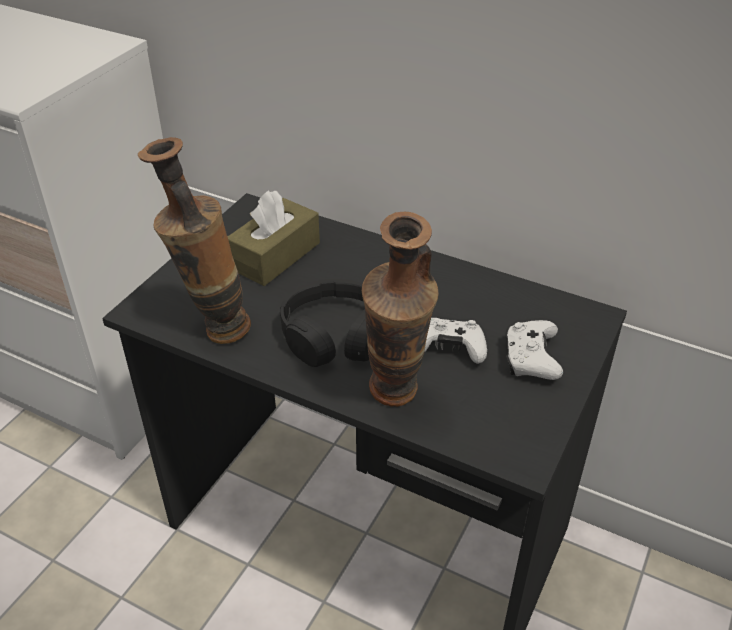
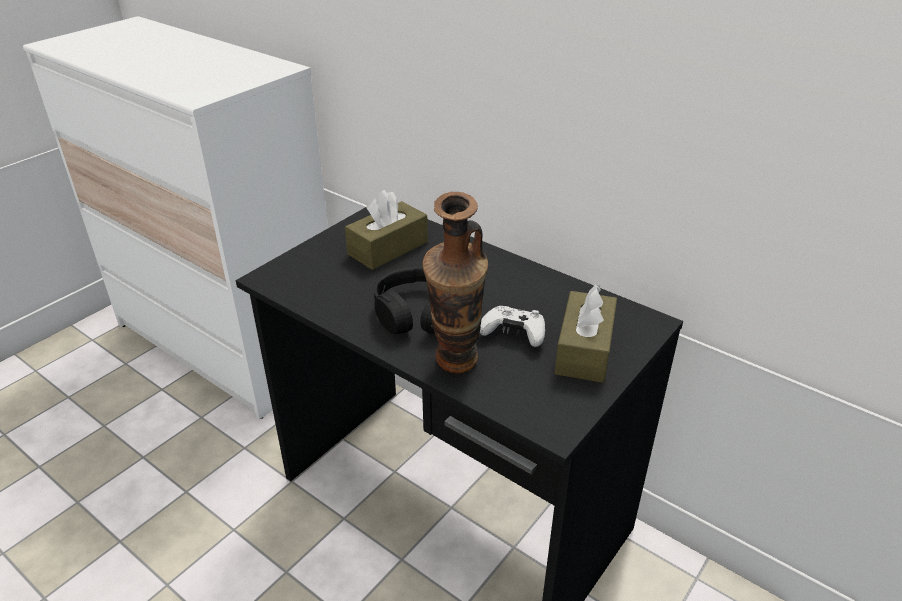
camera: 10 degrees right, 5 degrees down
(213, 331) = (320, 299): vase -> none
(531, 359) = (584, 350): white game controller -> brown tissue box

